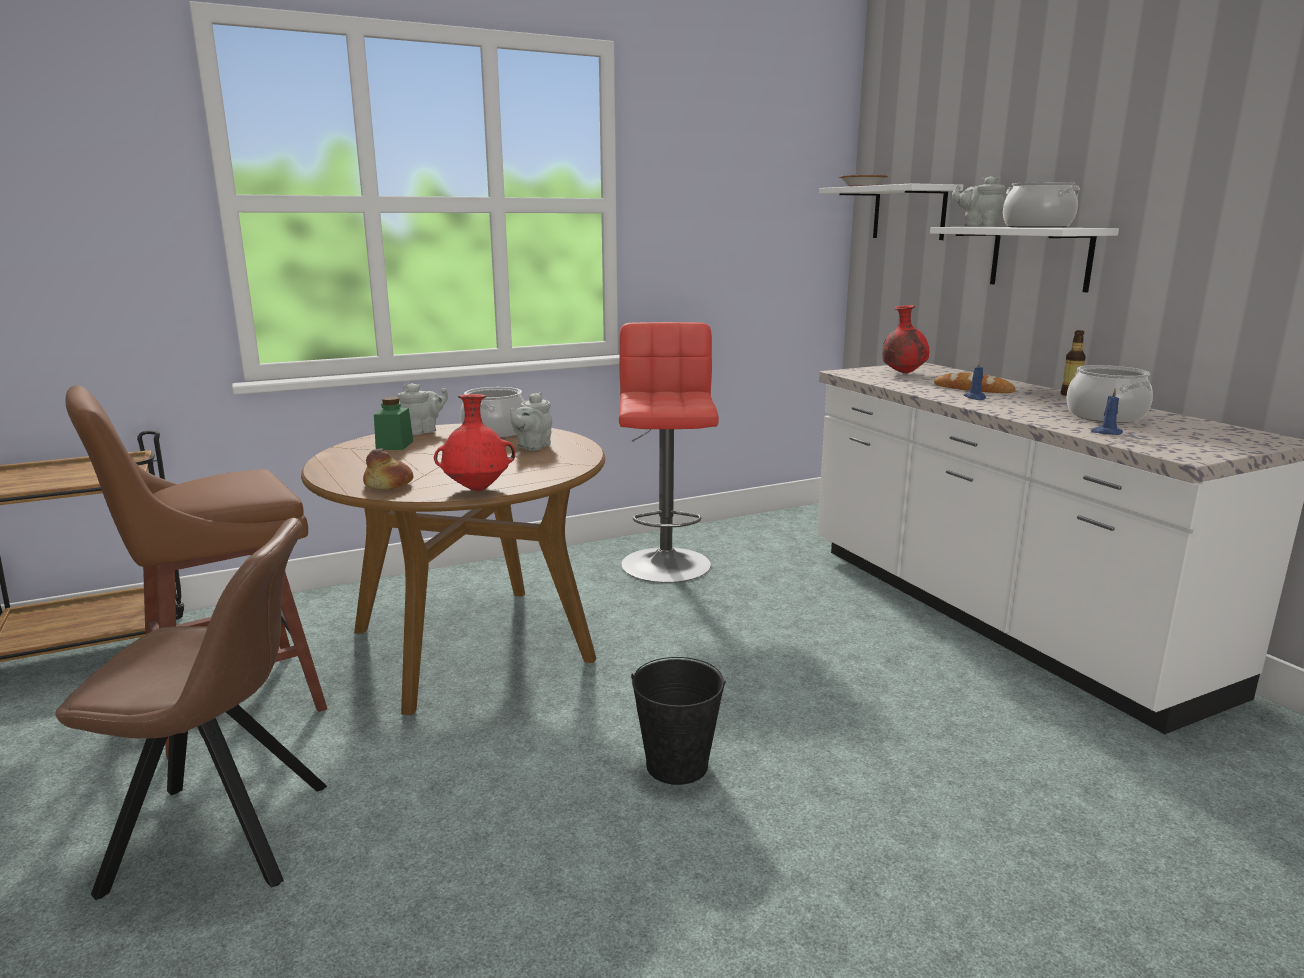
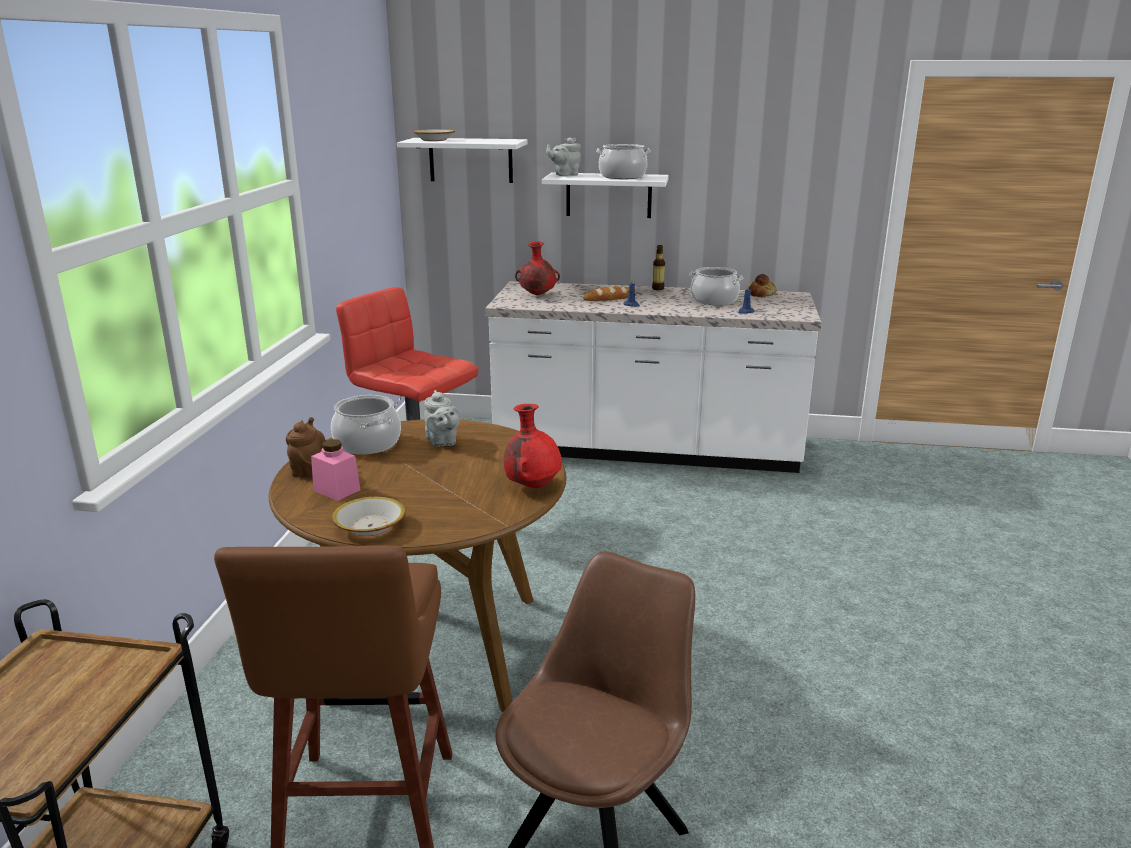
camera: 55 degrees left, 5 degrees up
(337, 466) = (370, 526): none -> bowl
(388, 485) = (469, 516): bread -> bread (761, 294)
(394, 445) = (337, 490): green jar -> pink jar
(423, 431) = (308, 469): grey teapot -> brown teapot
(677, 765) = (696, 617): black bucket -> none

